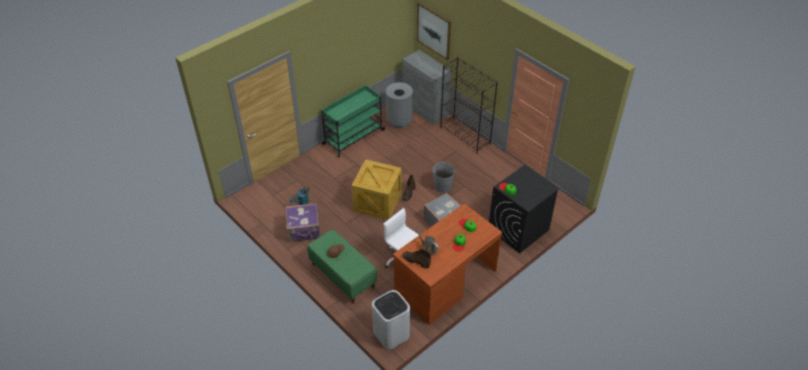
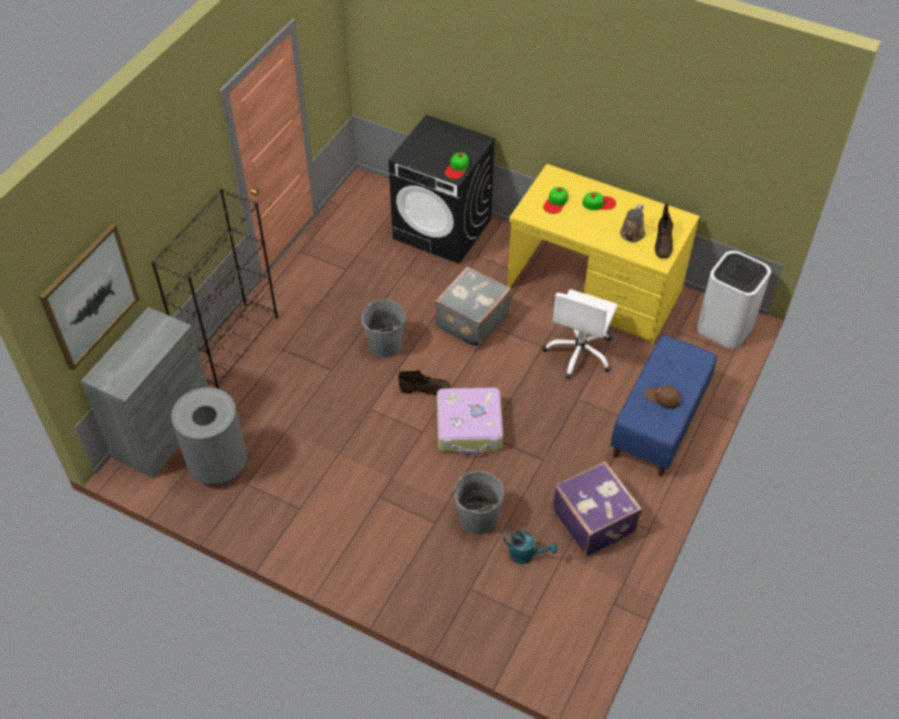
camera: 110 degrees left, 5 degrees up
(328, 192) = (477, 518): none -> grey bucket
(342, 276) = (659, 423): green bench -> blue bench
(353, 137) = (299, 533): green cart -> none
(378, 203) = (469, 427): crate -> suitcase
(445, 282) = (594, 290): brown desk -> yellow desk

